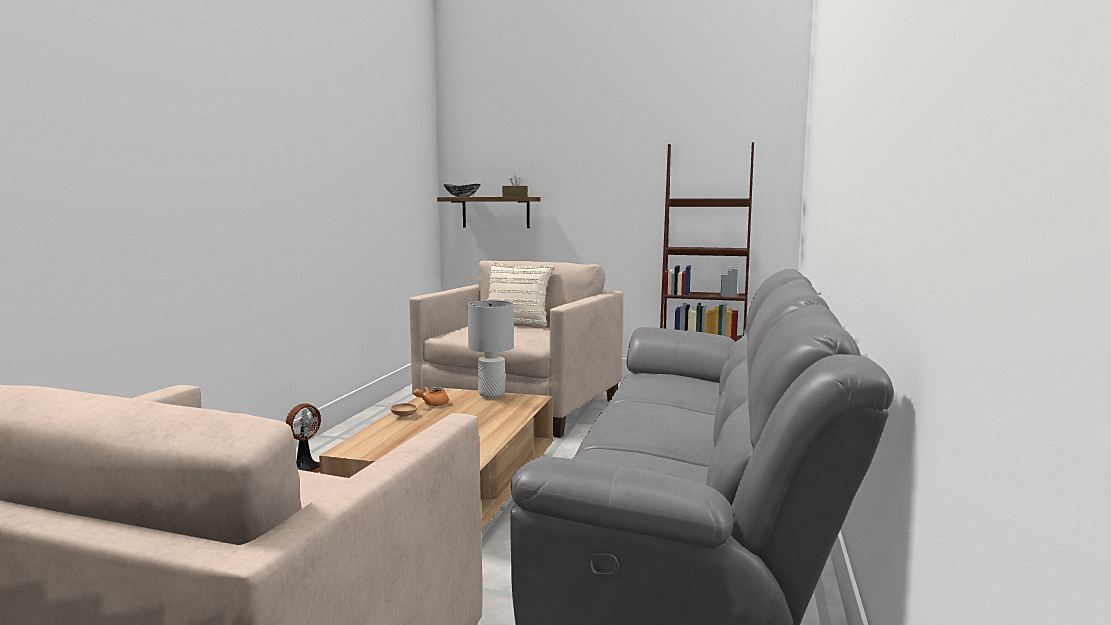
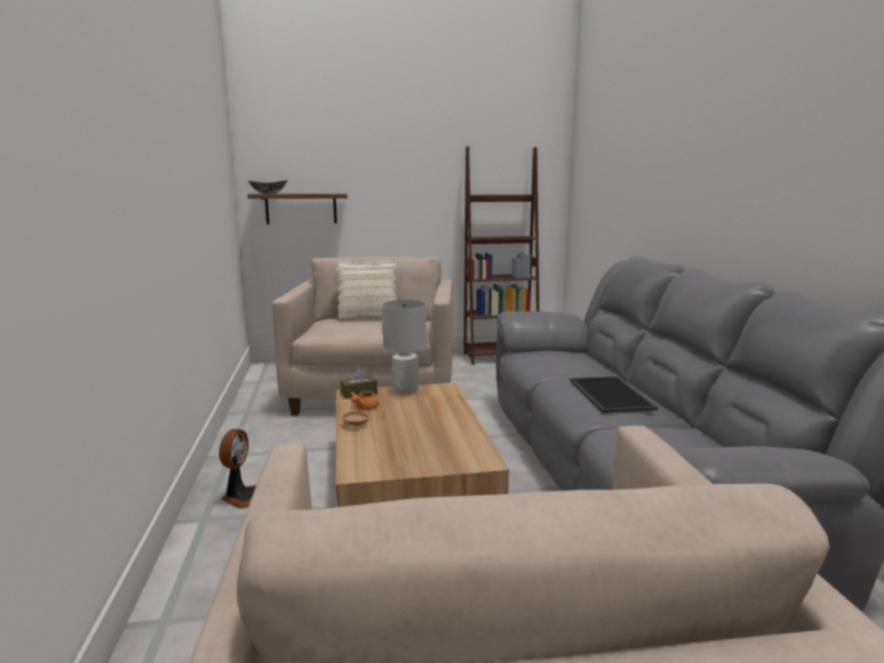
camera: 25 degrees left, 5 degrees up
(515, 196) = (327, 193): brown tissue box -> brown tissue box (359, 393)
(661, 421) = (612, 395): none -> tray

